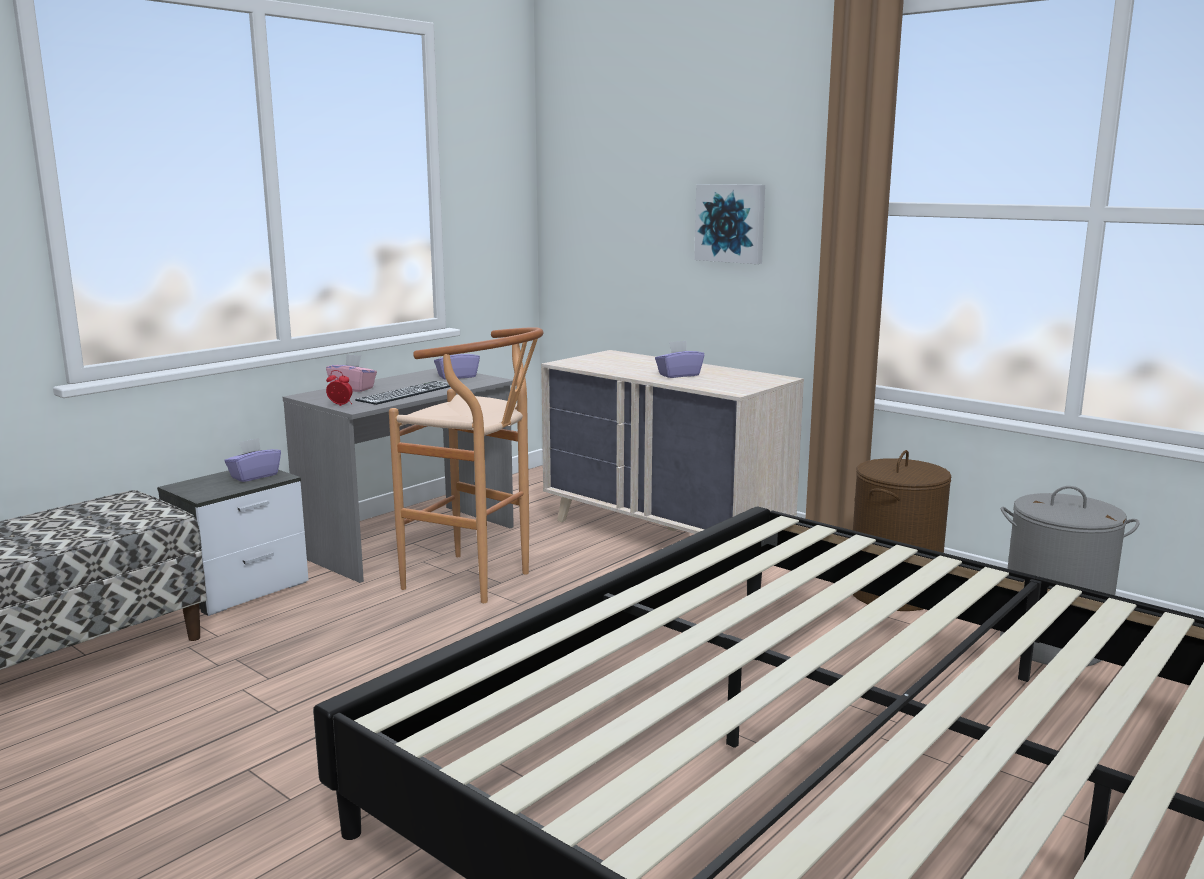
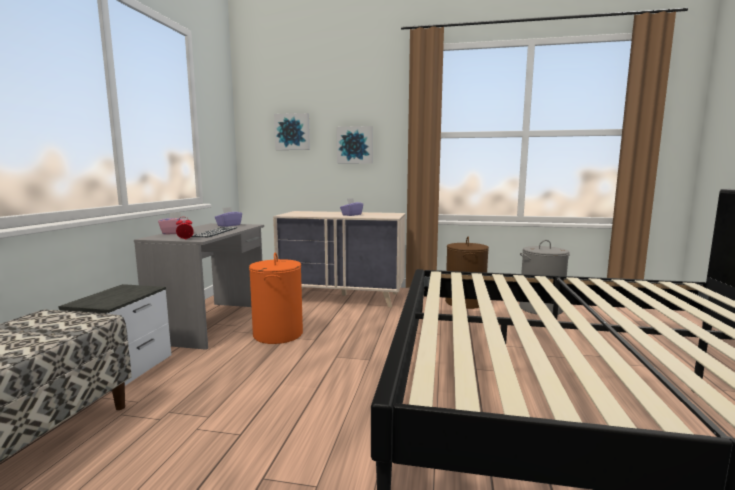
camera: 30 degrees left, 5 degrees down
(254, 476) = (130, 290): purple tissue box -> none
(478, 581) = (278, 334): brown stool -> orange laundry basket
(625, 191) = (292, 132): none -> picture

